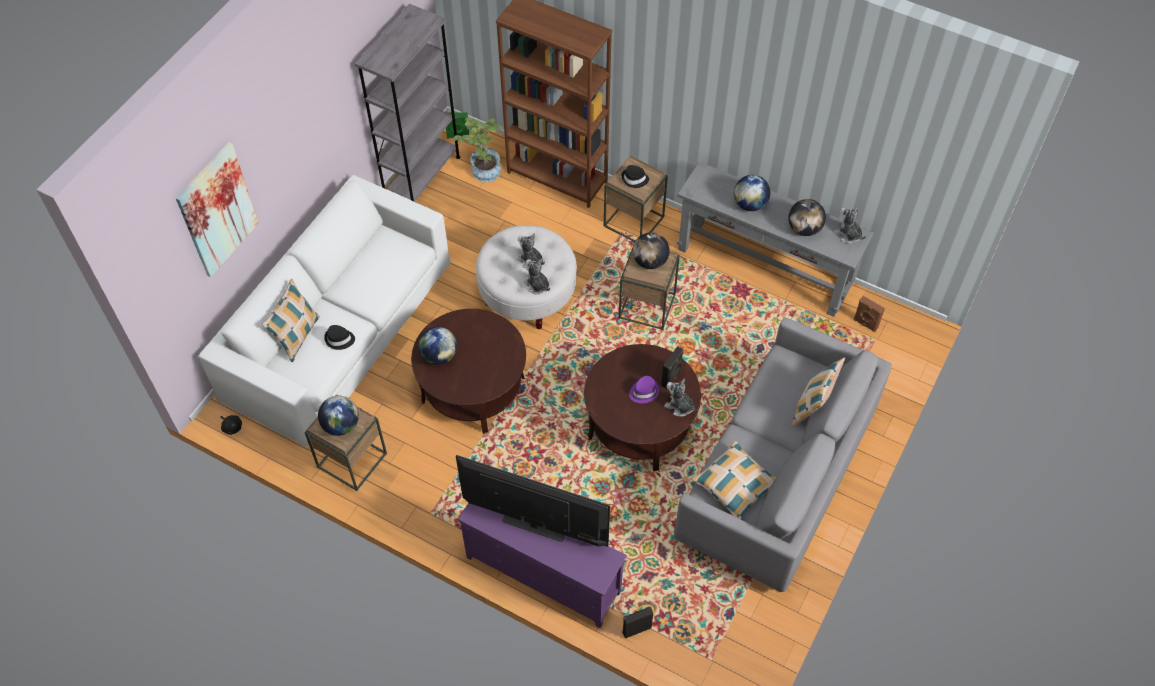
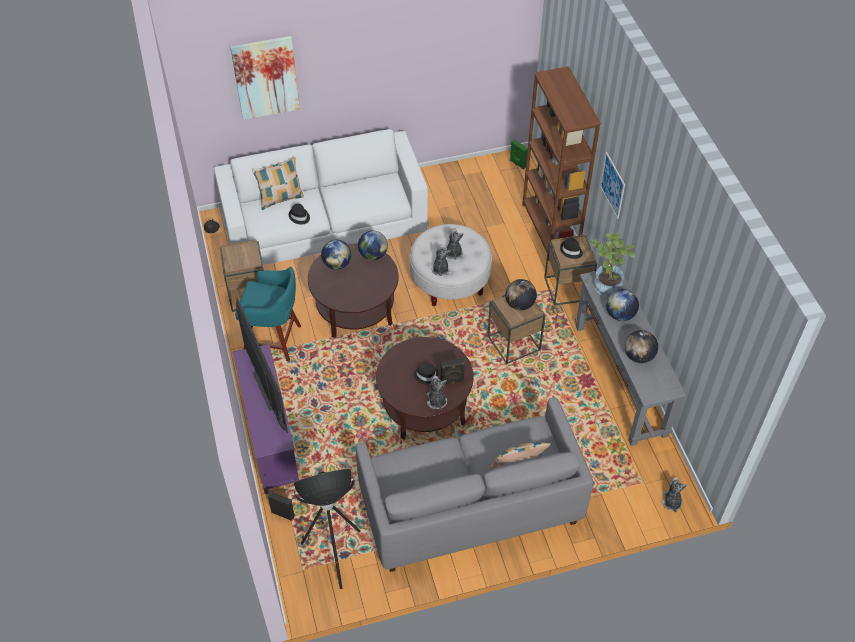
camera: 45 degrees right, 5 degrees down
(341, 425) = (240, 257): globe -> globe (373, 255)
(422, 177) = (468, 172): grey bookcase -> none
(434, 482) = (274, 340): none -> turquoise stool
(482, 169) = (509, 192): potted plant -> potted plant (607, 283)
(643, 391) = (426, 375): purple hat -> black hat
(655, 85) = (612, 185): none -> picture
(722, 623) = (334, 556): none -> floor lamp
(735, 484) = (411, 471): pillow -> none
(848, 234) = (665, 382): plush toy -> plush toy (671, 501)
(865, 324) = (647, 467): brown speaker -> none

